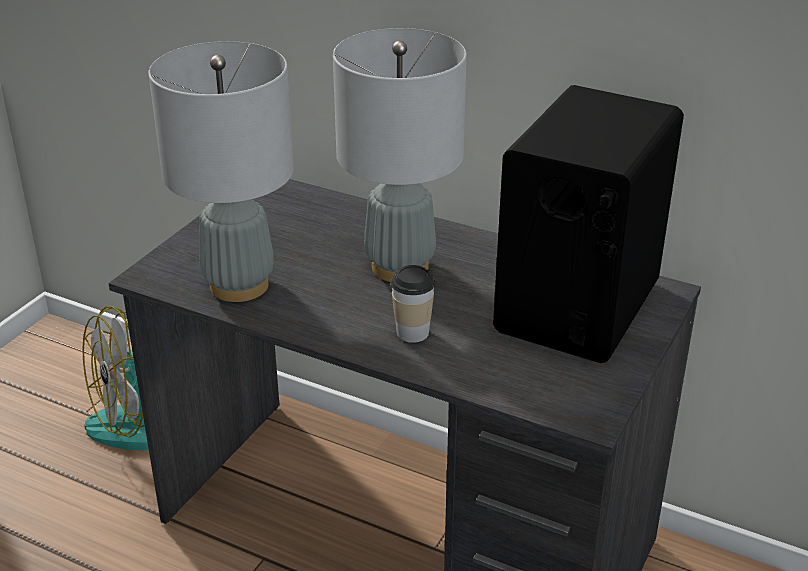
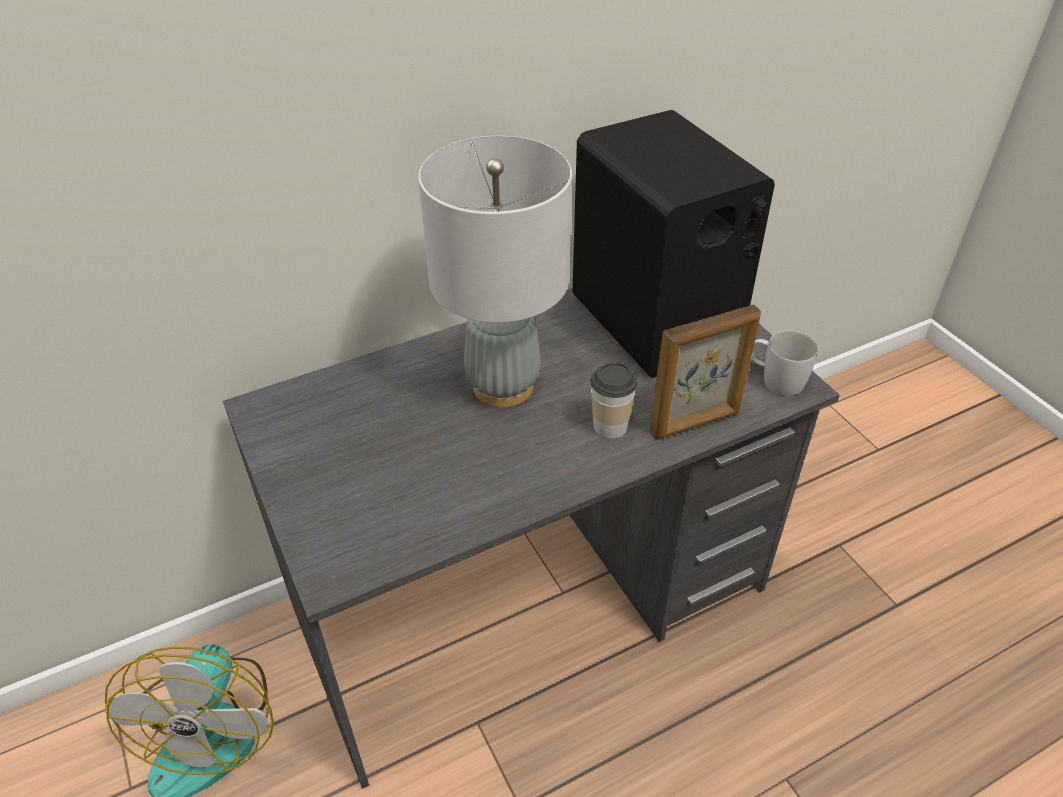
camera: 55 degrees left, 10 degrees up
(239, 286) = (424, 508): grey table lamp -> none
(467, 374) = (695, 423): none -> picture frame
(582, 400) = (775, 379): none -> white mug

